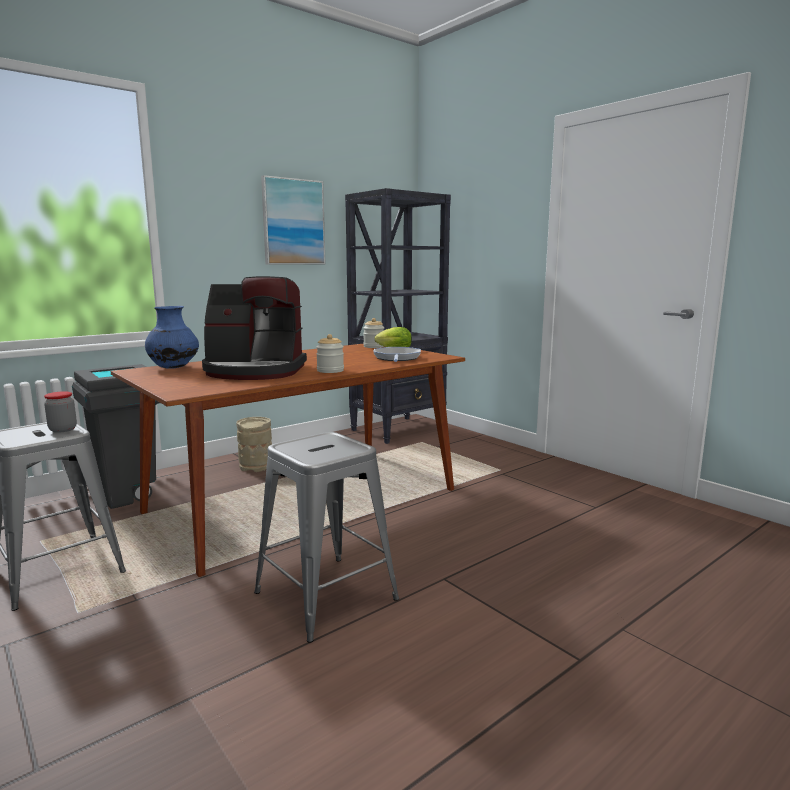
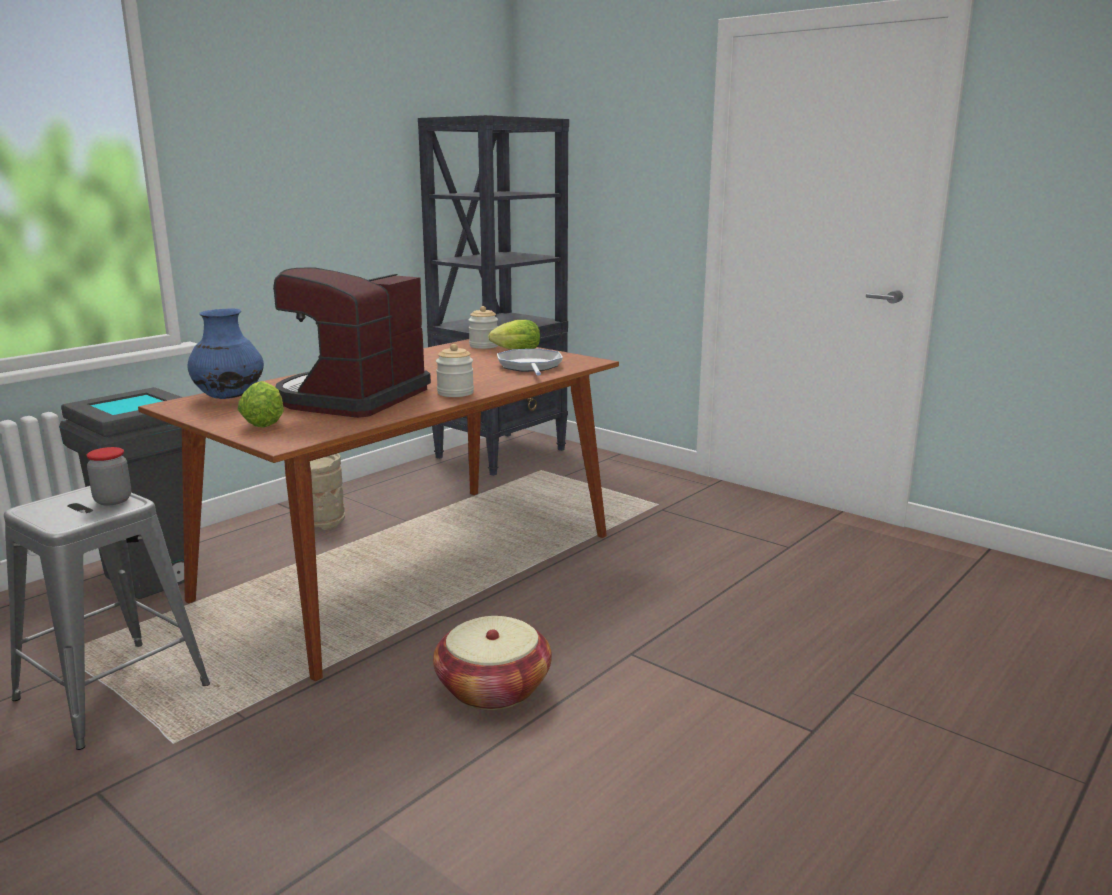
camera: 10 degrees left, 5 degrees up
(182, 382) = (265, 422): none -> lettuce
(255, 371) = (352, 398): coffee machine -> coffee machine turned 120 degrees clockwise
(293, 222) = (347, 162): picture -> none
(326, 595) = (493, 688): grey stool -> basket

